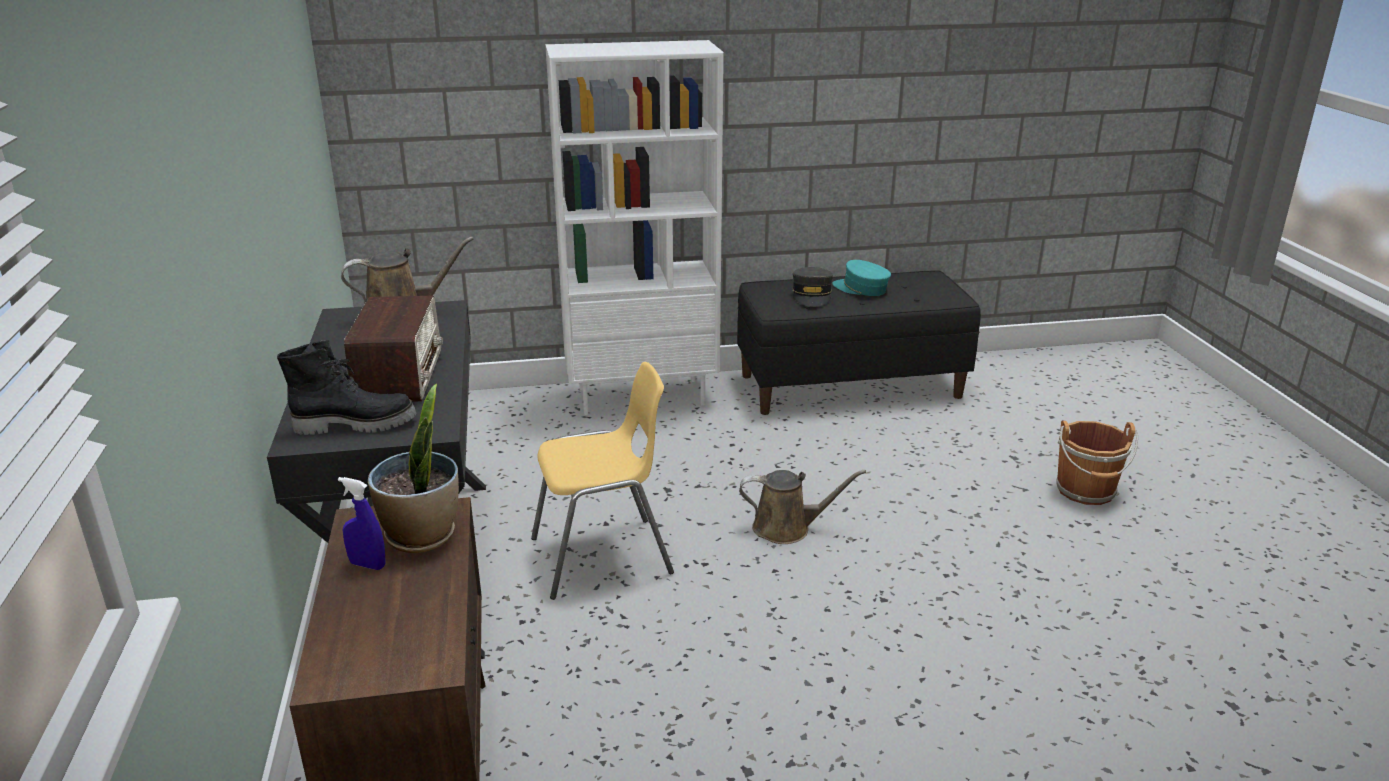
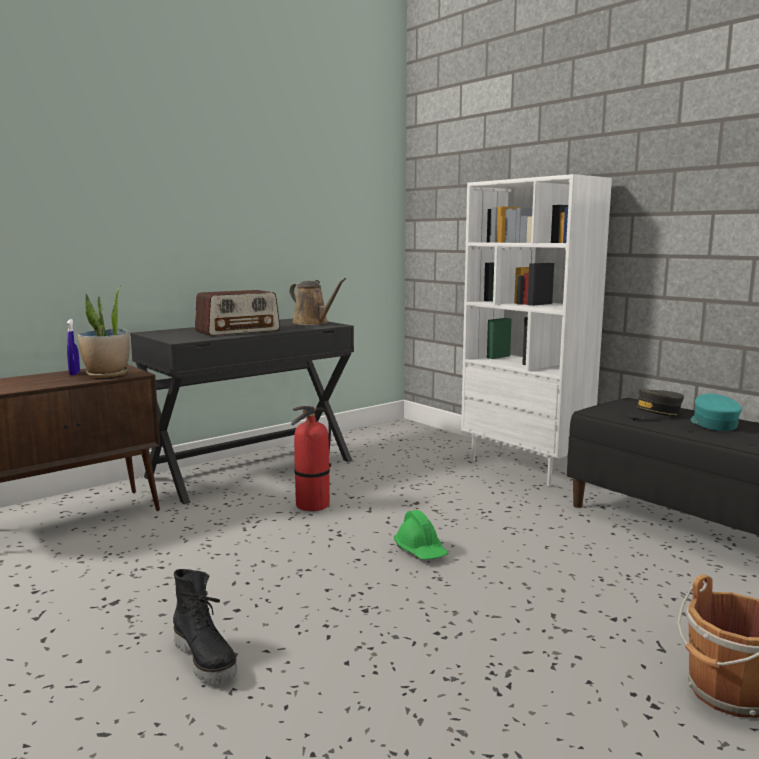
camera: 60 degrees right, 15 degrees down
(356, 424) = (174, 334): black boot -> black boot (206, 659)
(603, 557) = (313, 505): yellow chair -> fire extinguisher
(787, 528) = (421, 551): brown watering can -> green hard hat

